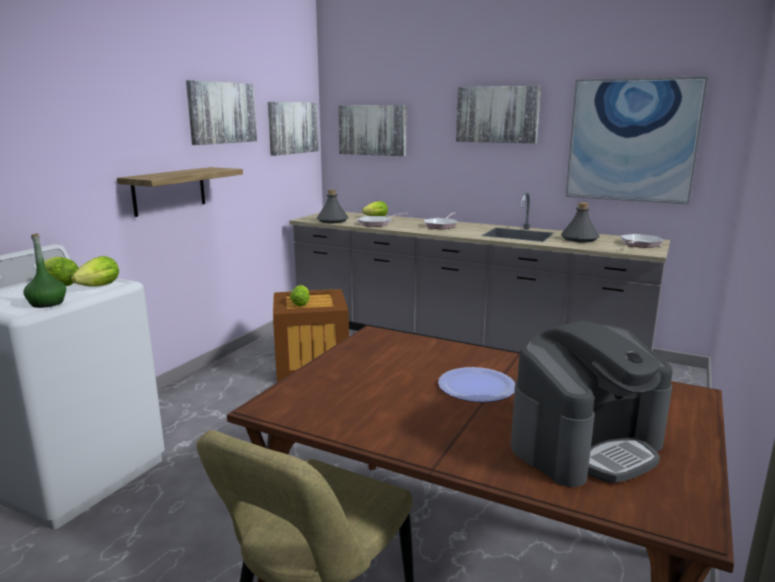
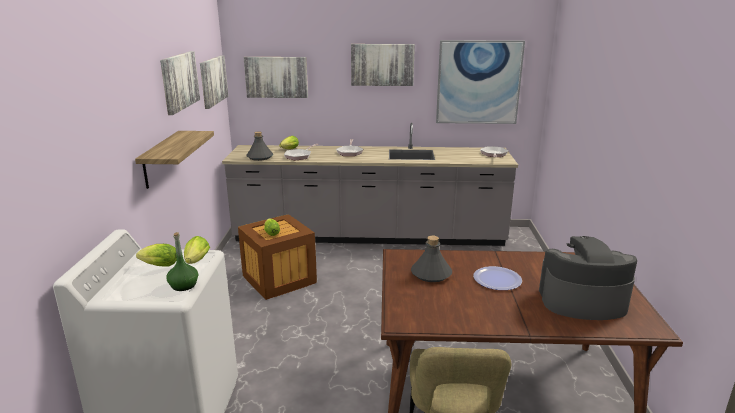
camera: 25 degrees left, 5 degrees up
(579, 239) = (454, 154): grey bottle -> grey bottle (431, 274)
(586, 444) = (581, 301): coffee machine -> coffee machine turned 120 degrees counterclockwise

